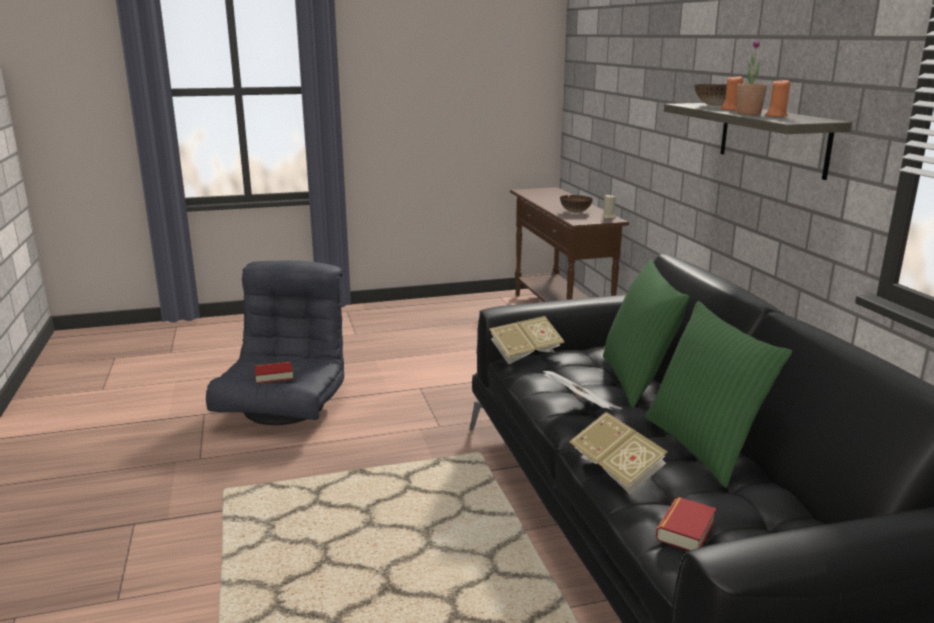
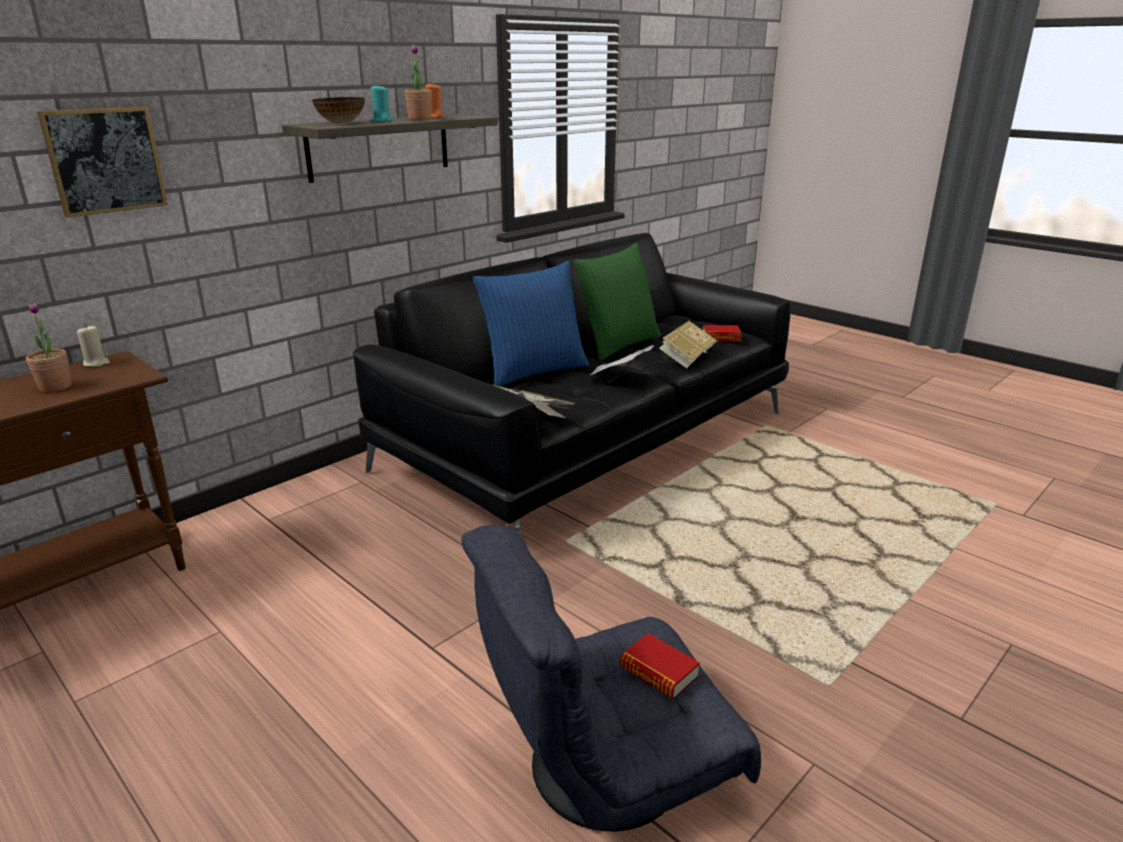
camera: 120 degrees left, 5 degrees up
(576, 212) = (55, 387): bowl -> potted plant
(637, 380) = (534, 371): green pillow -> blue pillow
(648, 107) = (105, 160): none -> picture
(731, 109) = (381, 121): orange candle -> turquoise candle

